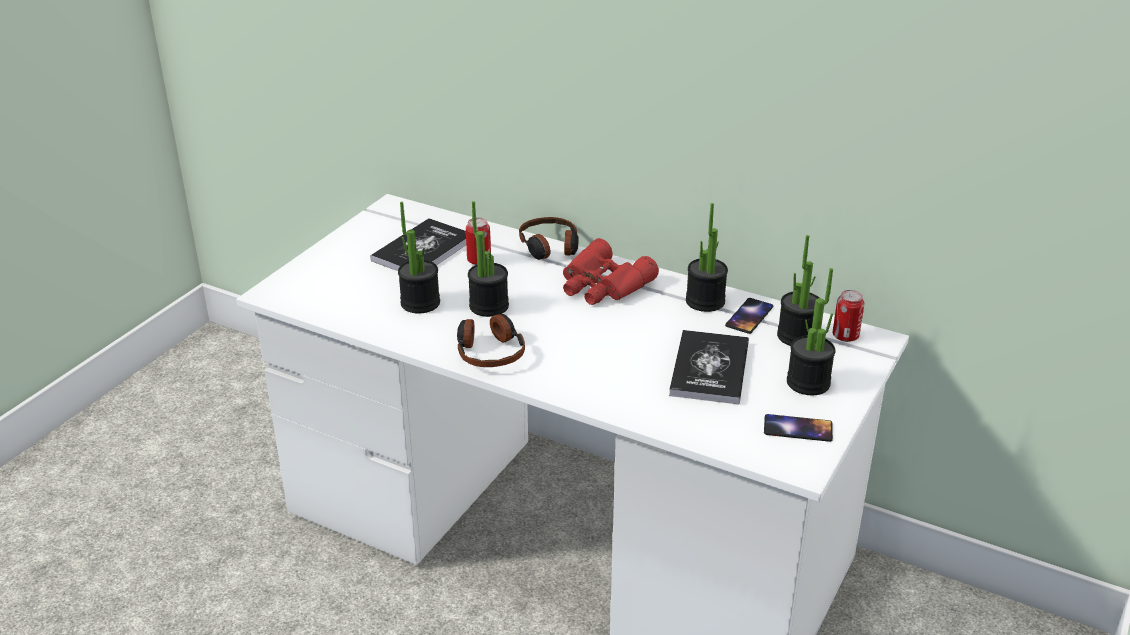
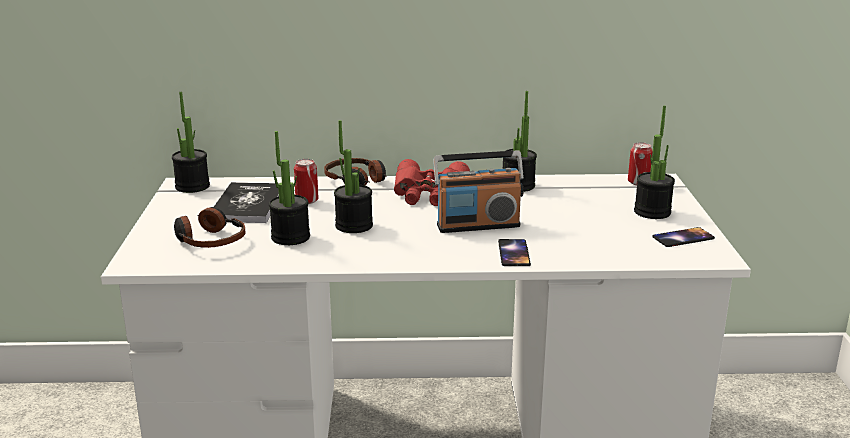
camera: 30 degrees left, 10 degrees down
(489, 351) = (393, 253): headphones -> headphones (209, 240)
(604, 342) = (478, 225): none -> radio
(709, 369) = (576, 221): book -> none
(749, 316) = (560, 187): phone -> phone (514, 253)
(797, 336) = (608, 190): potted plant -> potted plant (192, 186)

